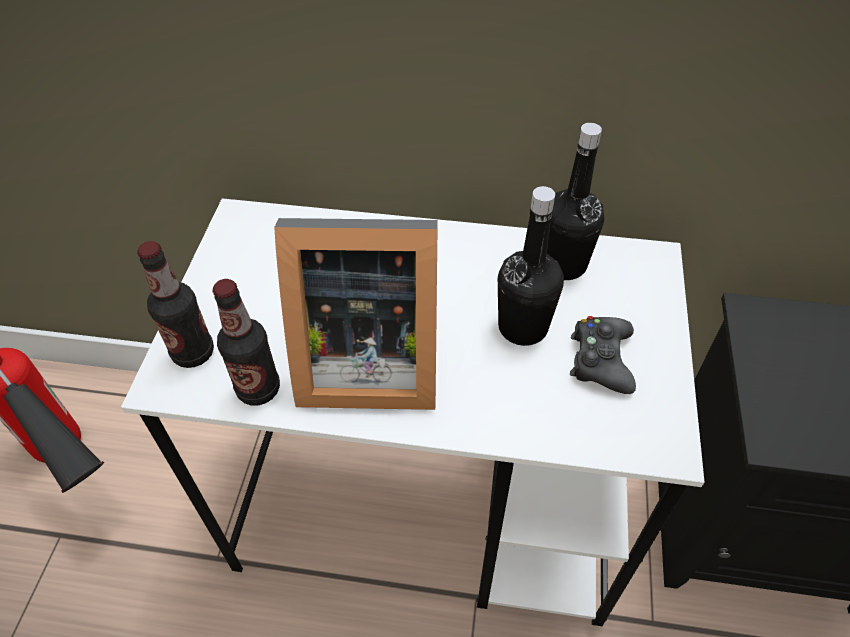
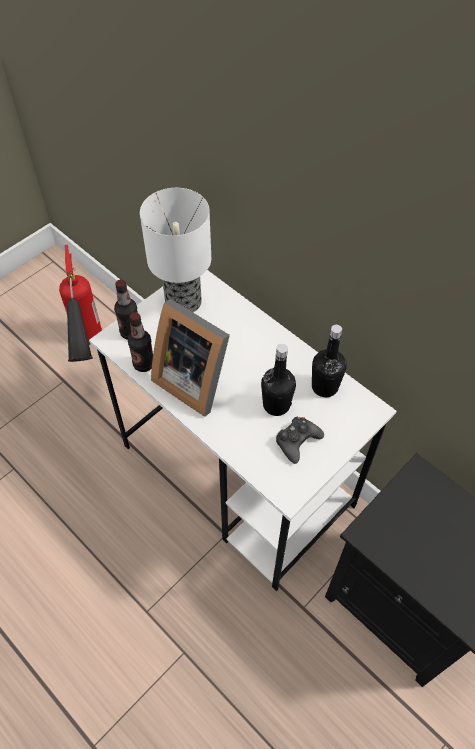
camera: 35 degrees right, 5 degrees up
(246, 262) = (182, 301): none -> table lamp

